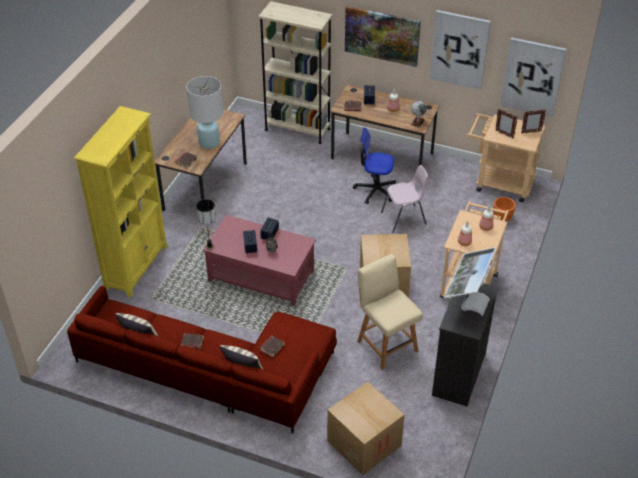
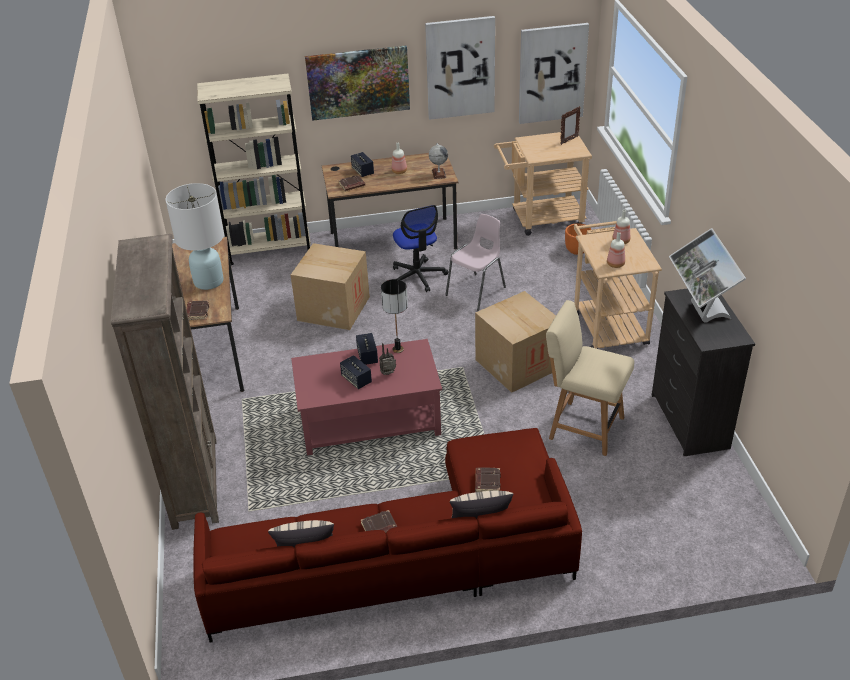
camera: 30 degrees left, 5 degrees down
(136, 267) = (195, 482): yellow bookcase -> brown bookcase
(209, 246) = (304, 402): table lamp -> table lamp (397, 349)
(364, 443) = (665, 546): cardboard box -> cardboard box (333, 308)
(375, 190) = (417, 276): office chair -> office chair turned 90 degrees counterclockwise
(504, 134) = (544, 151): picture frame -> none

